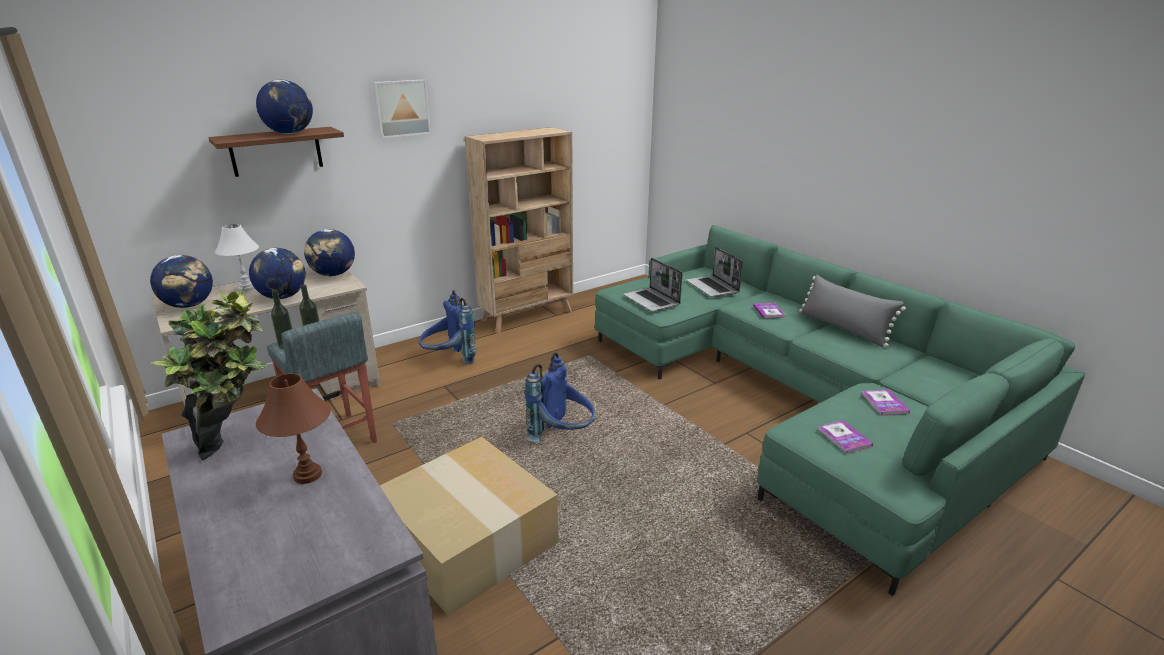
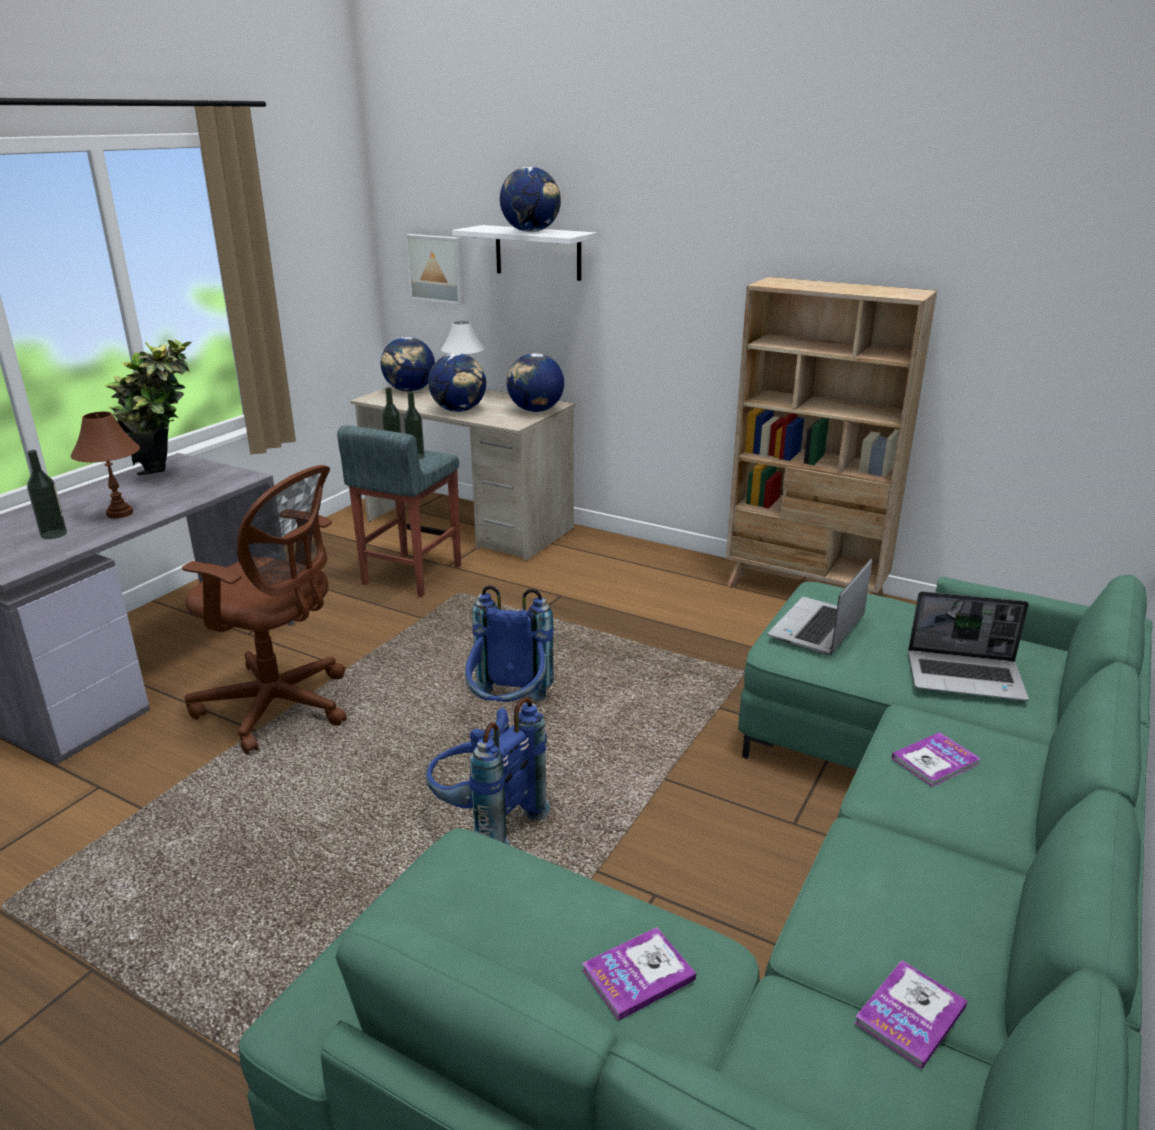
camera: 65 degrees right, 0 degrees up
(276, 151) = (538, 252): brown shelf -> white shelf
(315, 519) = (54, 534): none -> bottle
(401, 108) = (686, 221): picture -> picture (437, 268)
(449, 360) = (620, 579): blue backpack -> blue backpack (484, 823)
(472, 540) = (280, 707): cardboard box -> brown office chair
(713, 287) = (966, 677): laptop -> laptop turned 120 degrees counterclockwise
(843, 328) = (979, 884): grey pillow -> none
(844, 438) = (461, 917): book -> book (910, 1015)

